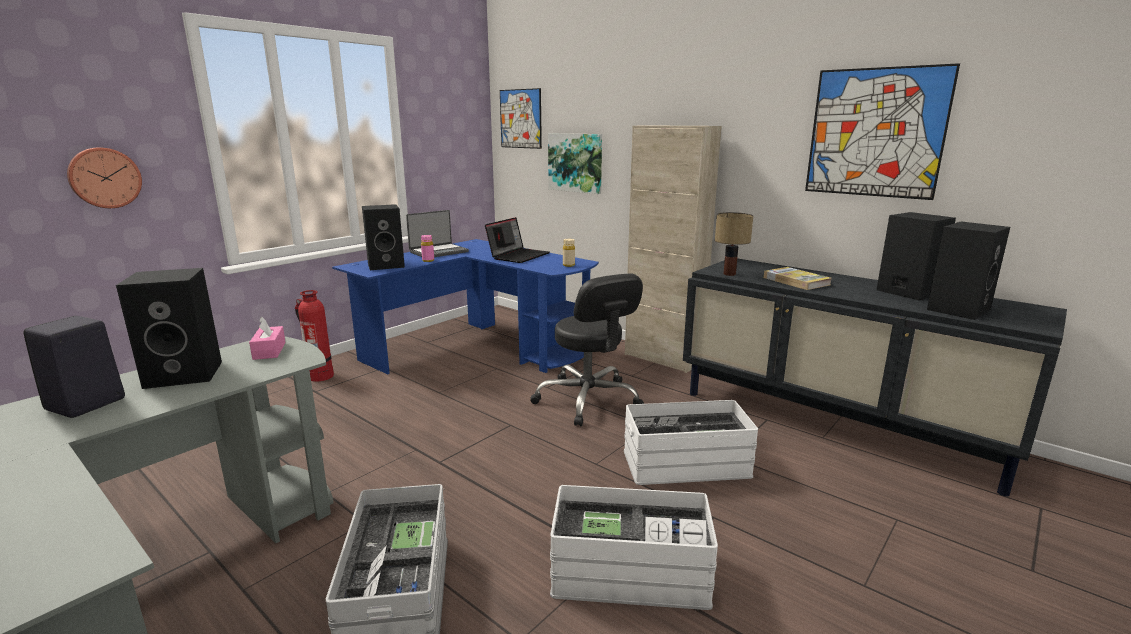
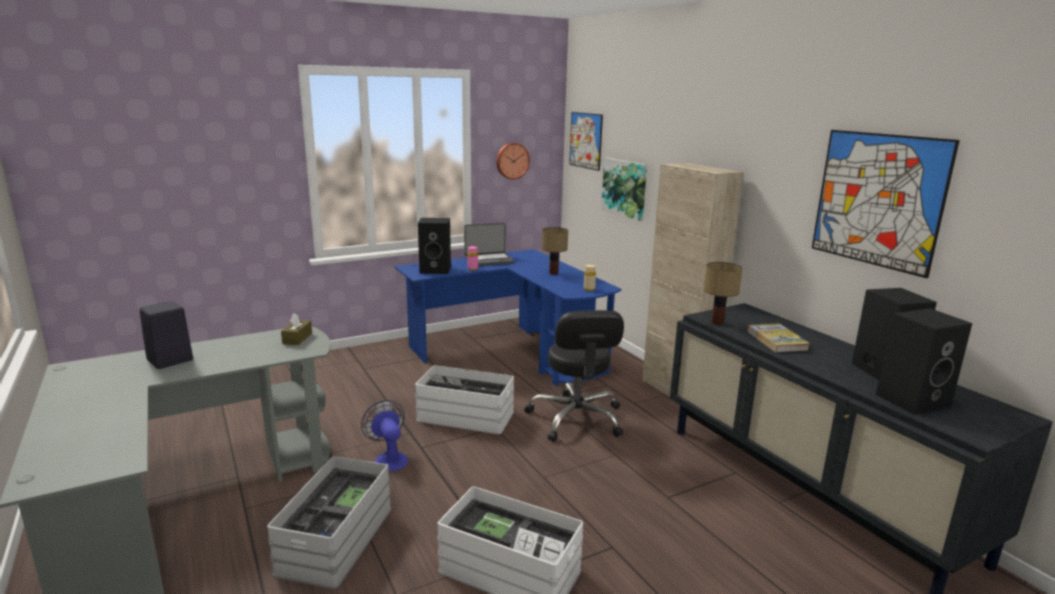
camera: 20 degrees right, 0 degrees up
(104, 178) = (232, 189): wall clock -> wall clock (512, 161)
(186, 374) = (236, 348): black speaker -> none
(269, 351) = (297, 338): pink tissue box -> brown tissue box
(320, 376) = (374, 356): fire extinguisher -> none
(407, 482) = (389, 458): none -> fan
(518, 256) = (553, 273): laptop -> table lamp
(686, 464) = (623, 496): white storage box -> white storage box (465, 416)

